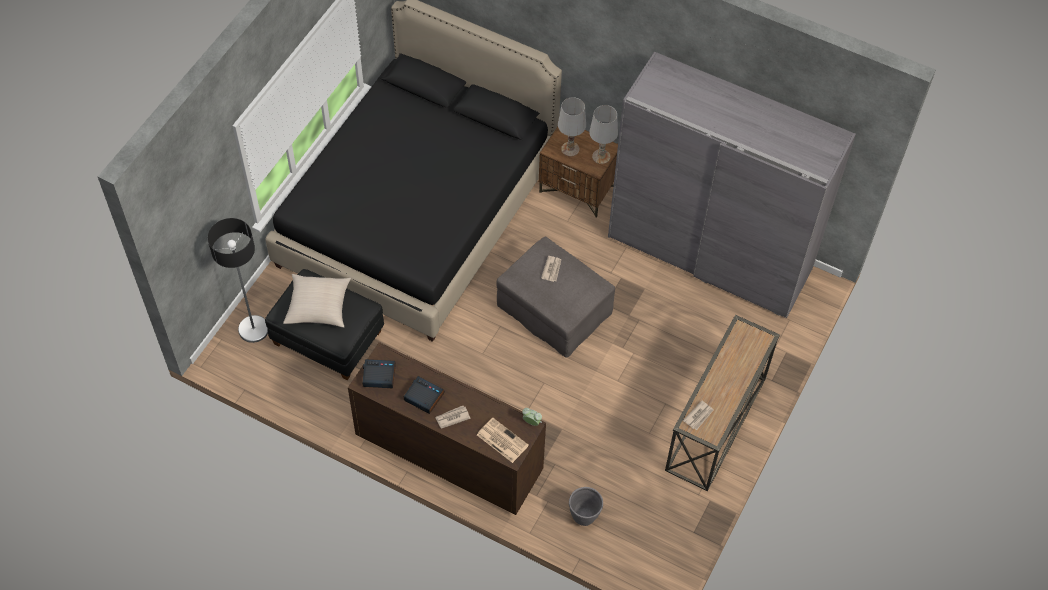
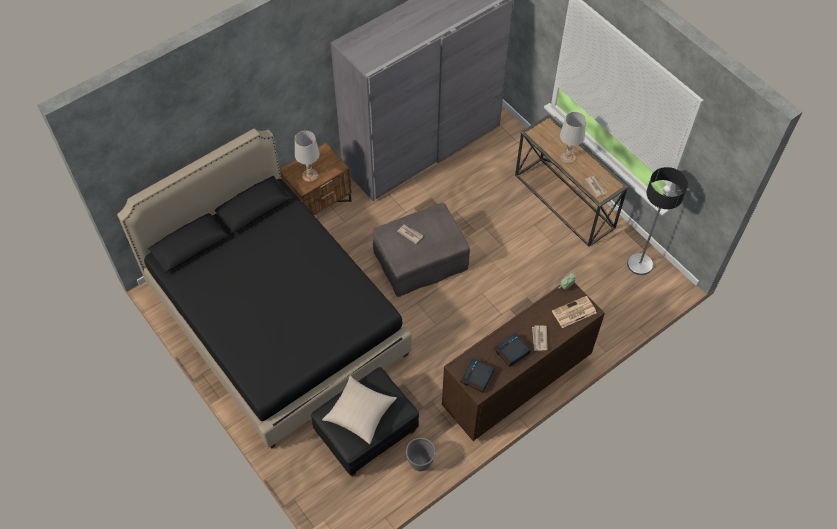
camera: 65 degrees left, 0 degrees up
(254, 329) = (327, 488): floor lamp -> floor lamp (639, 264)
(584, 517) = (606, 311): grey planter -> grey planter (420, 463)
(601, 156) = (328, 159): white table lamp -> white table lamp (567, 157)

